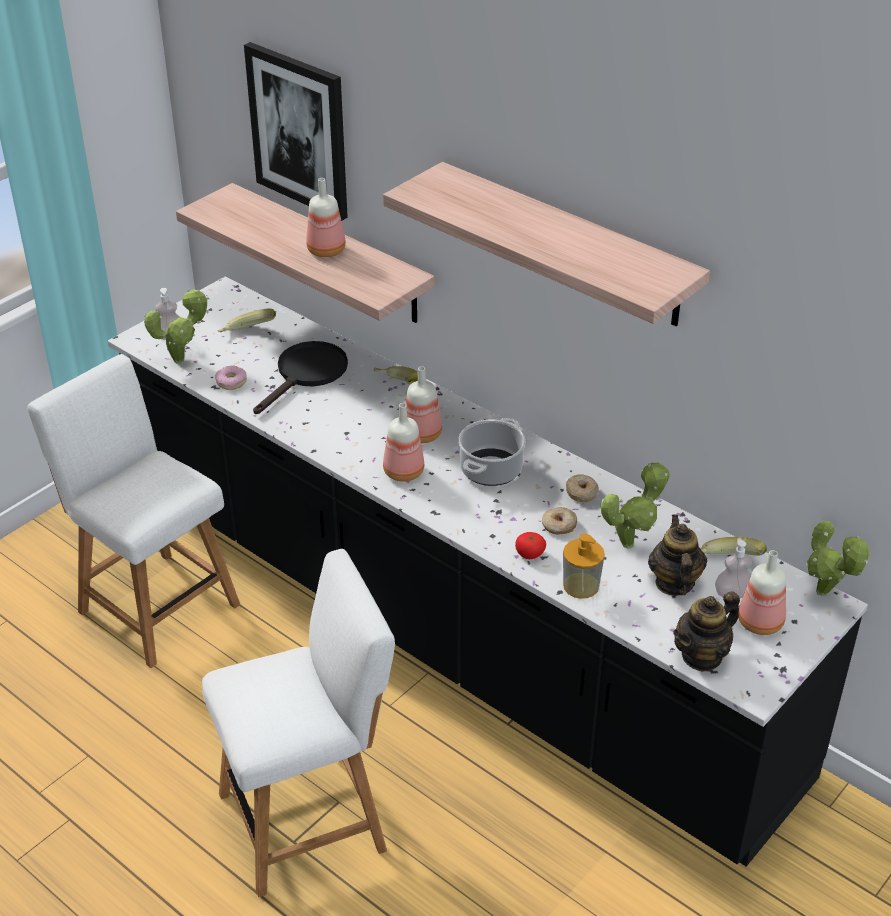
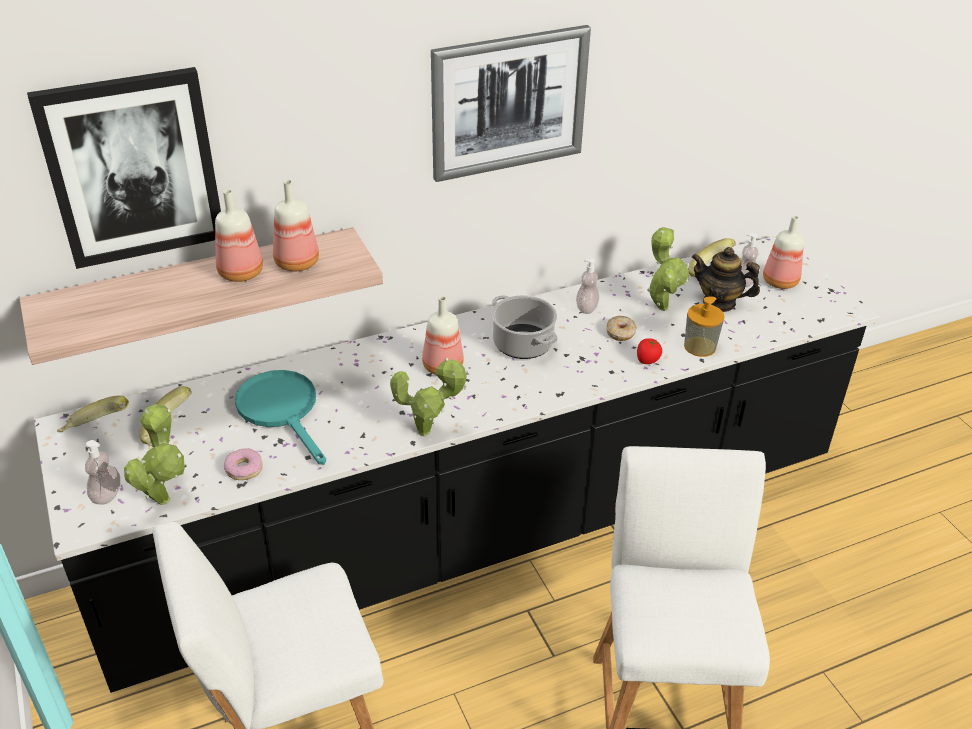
camera: 65 degrees left, 0 degrees up
(307, 374) = (282, 410): black frying pan -> turquoise frying pan
(396, 387) = (358, 360): banana -> banana (97, 429)
(402, 472) = (489, 395): bottle -> bottle (296, 264)
(566, 244) = (509, 102): shelf -> picture
(582, 493) = (586, 308): donut -> soap dispenser
(702, 656) = (804, 318): teapot -> none
(825, 595) = (763, 246): potted plant -> potted plant (429, 432)

